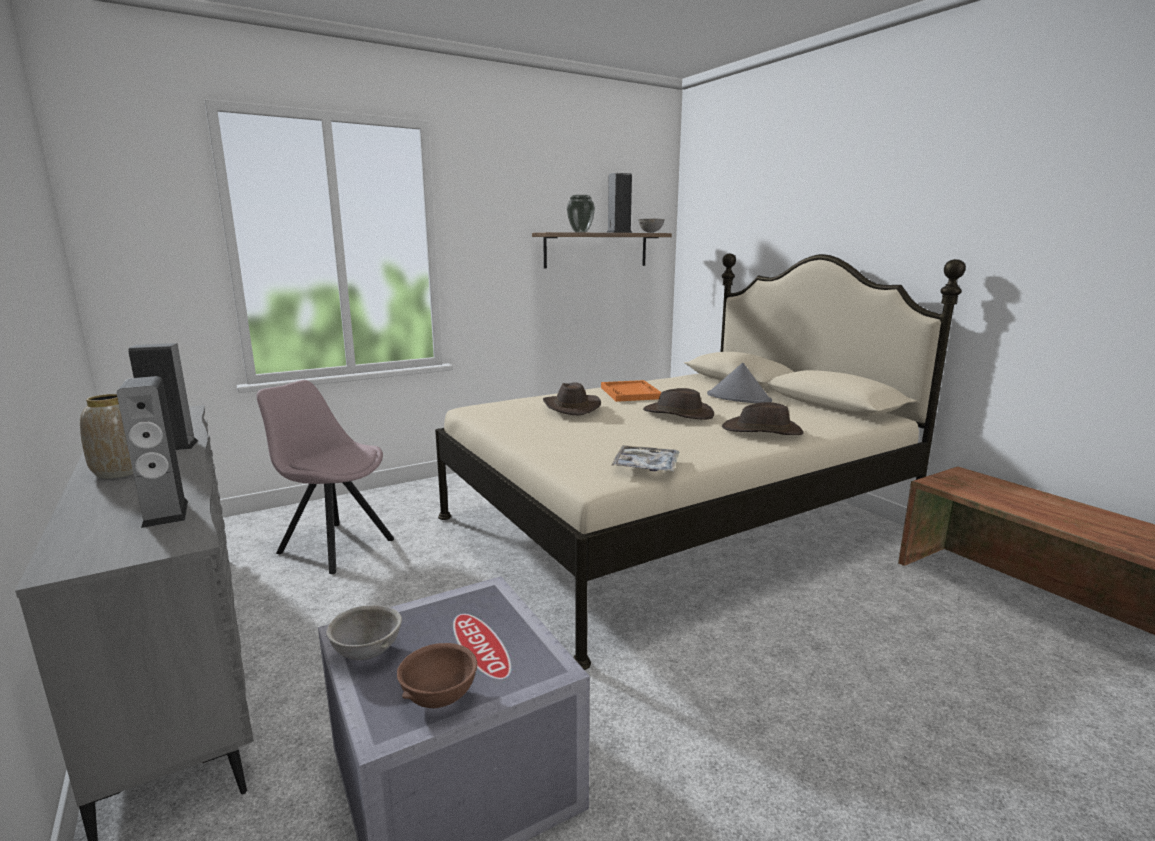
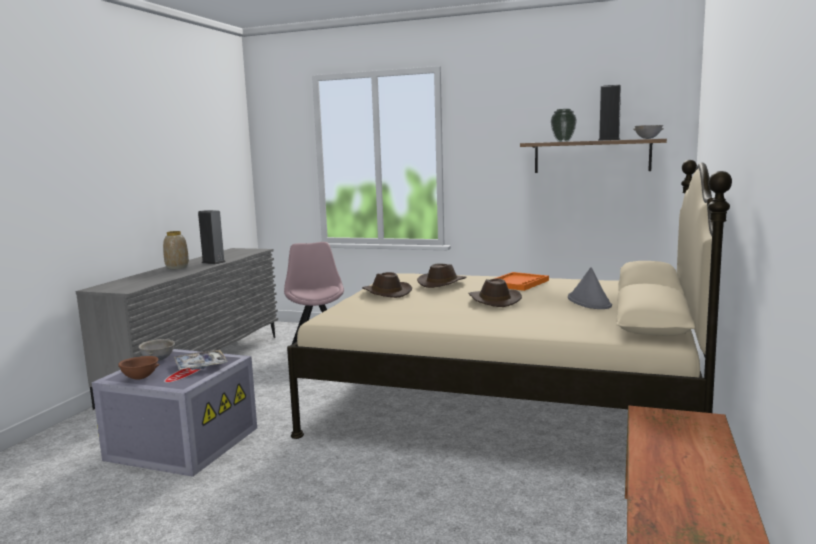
camera: 50 degrees right, 5 degrees down
(165, 513) = (147, 282): speaker -> none
(646, 466) = (368, 318): tray -> tray (200, 366)
(762, 431) = (508, 321): brown hat -> brown hat (385, 292)

